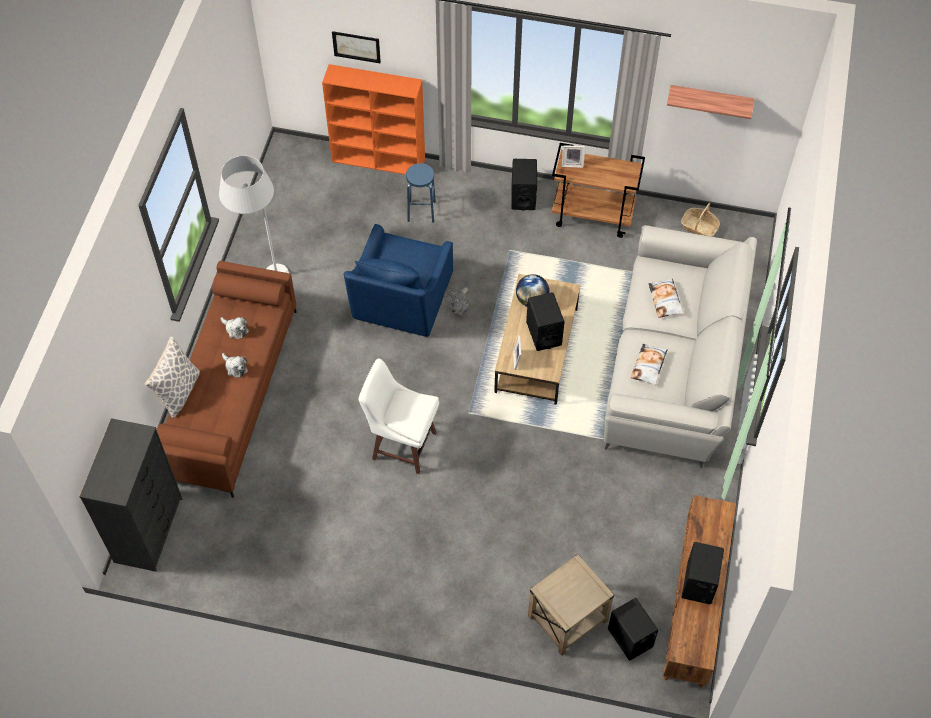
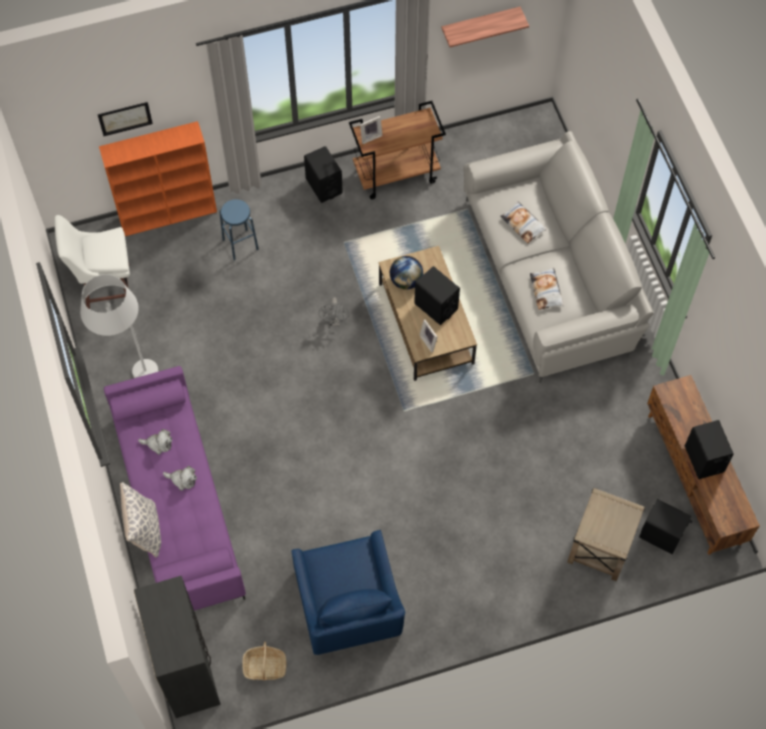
camera: 30 degrees left, 5 degrees up
(230, 393) = (177, 505): brown sofa -> purple sofa
(401, 300) = (276, 337): blue armchair -> blue armchair (348, 607)
(402, 444) = (364, 470): white stool -> white stool (106, 287)
(699, 227) = (494, 140): basket -> basket (265, 666)

